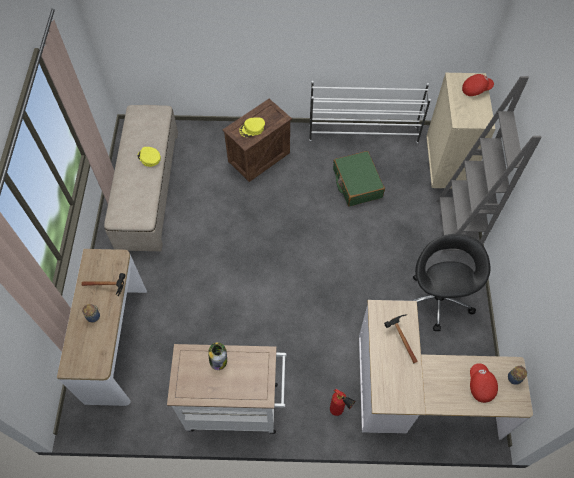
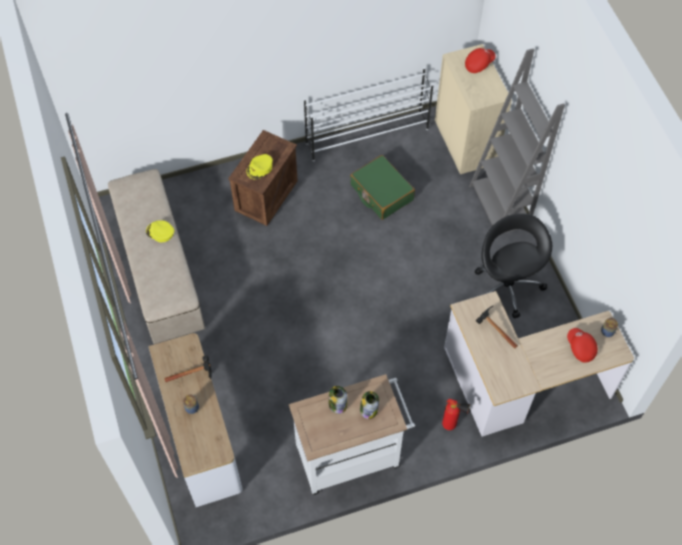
camera: 20 degrees left, 0 degrees up
(245, 375) = (368, 409): none -> jar

